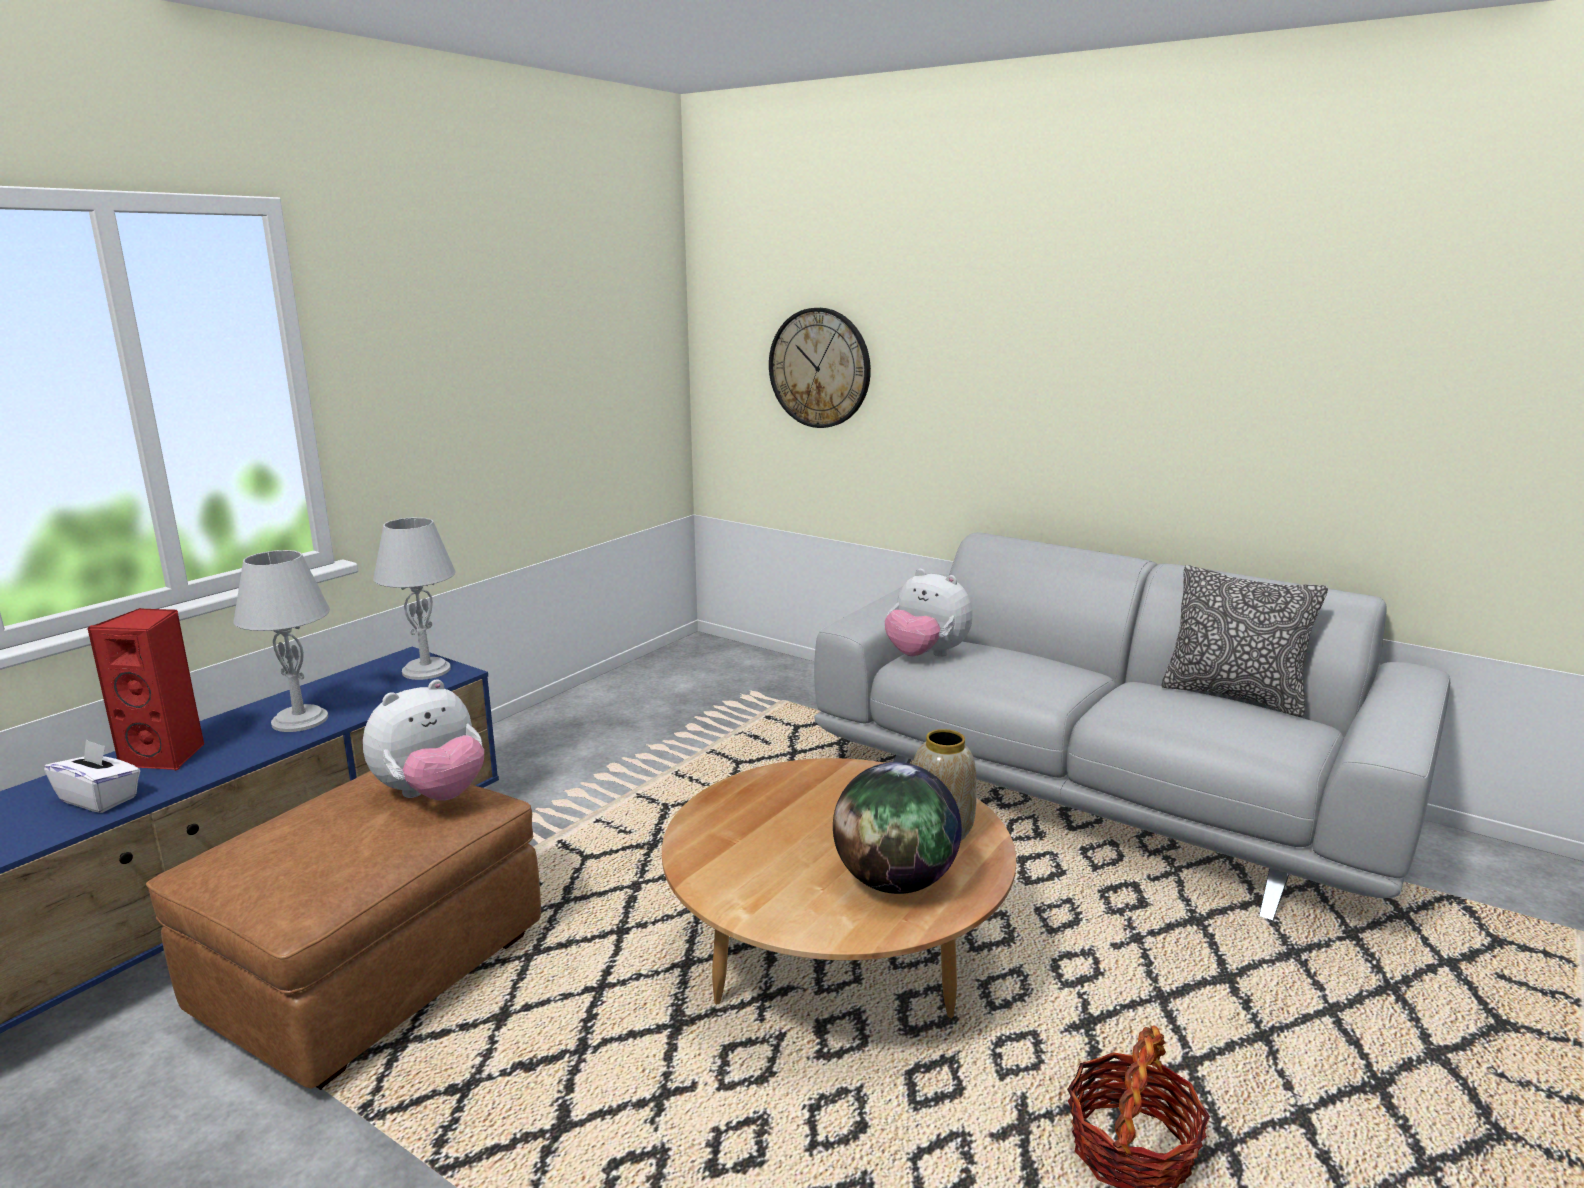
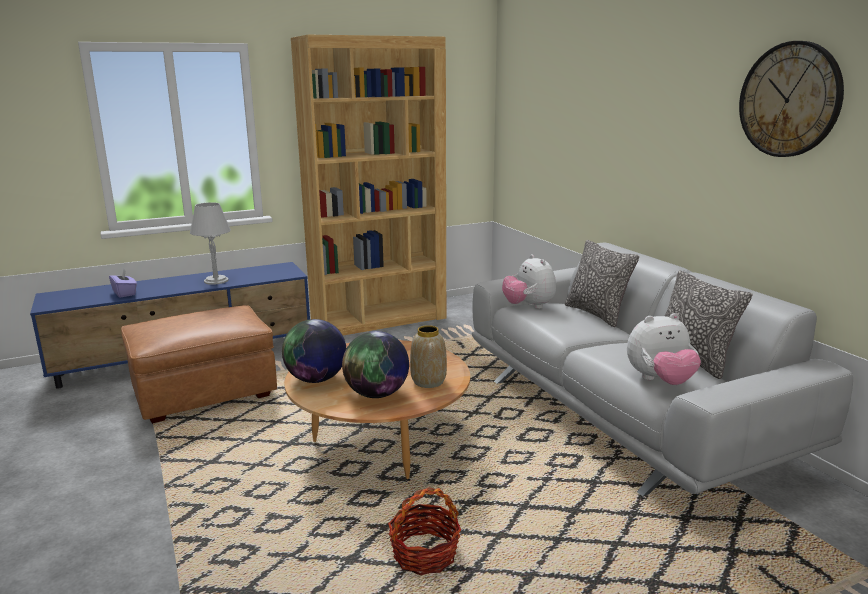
camera: 30 degrees right, 0 degrees up
(100, 799) = (125, 293): white tissue box -> purple tissue box
(167, 756) = (160, 284): red speaker -> none
(426, 670) = (284, 271): grey table lamp -> none
(432, 795) = (234, 317): plush toy -> plush toy (660, 381)
(567, 722) = (379, 319): none -> brown bookcase
(751, 885) = (316, 379): none -> globe
(820, 368) = (545, 136): wall clock -> wall clock (789, 100)
(1022, 648) = (597, 314): none -> pillow

